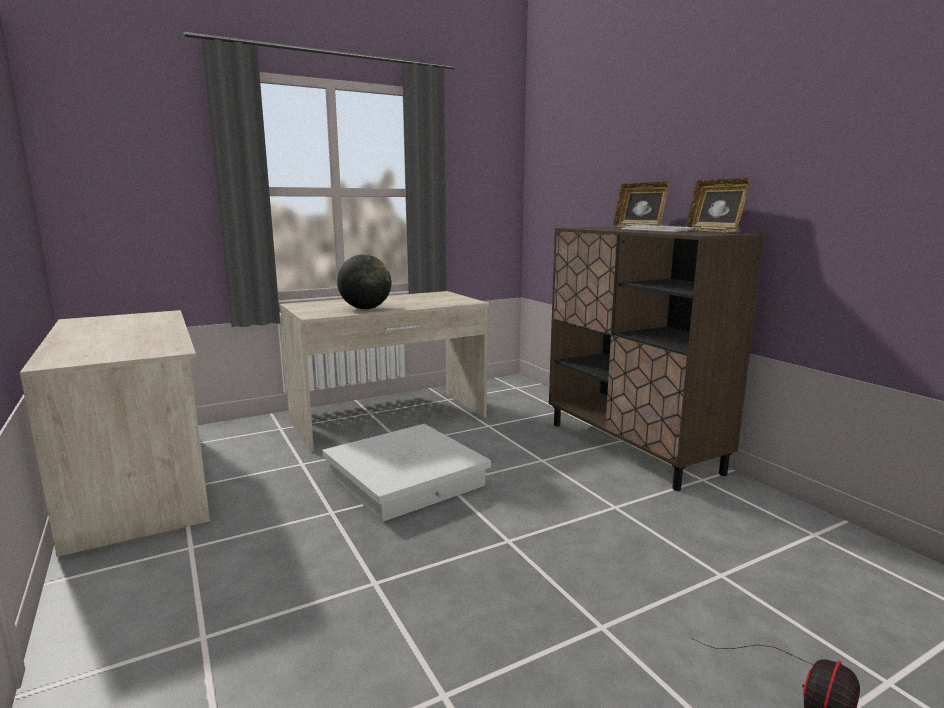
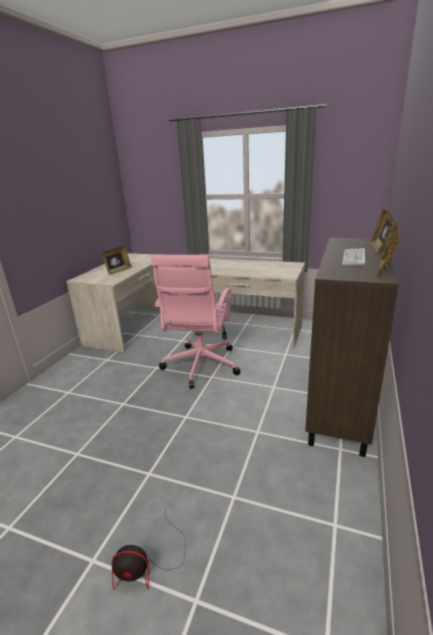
camera: 50 degrees right, 10 degrees up
(135, 338) = (118, 271): none -> picture frame
(365, 308) = (227, 270): globe -> none
(405, 480) = (200, 366): white storage box -> pink office chair

